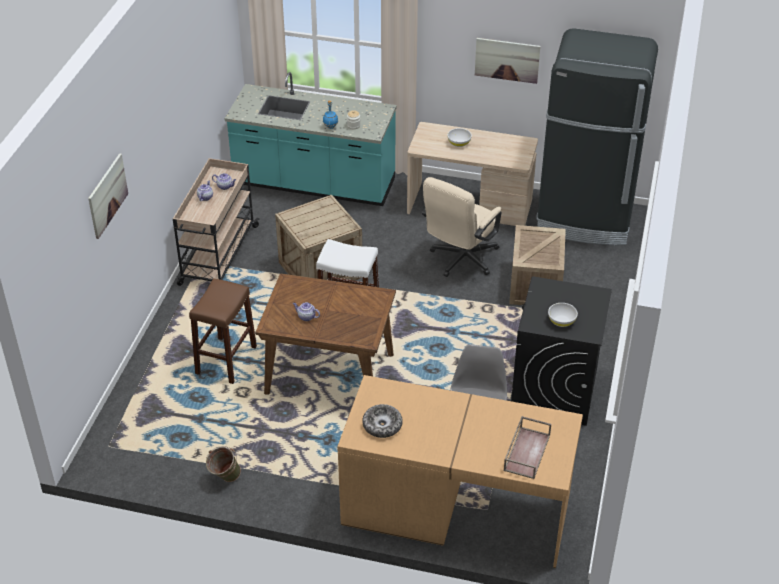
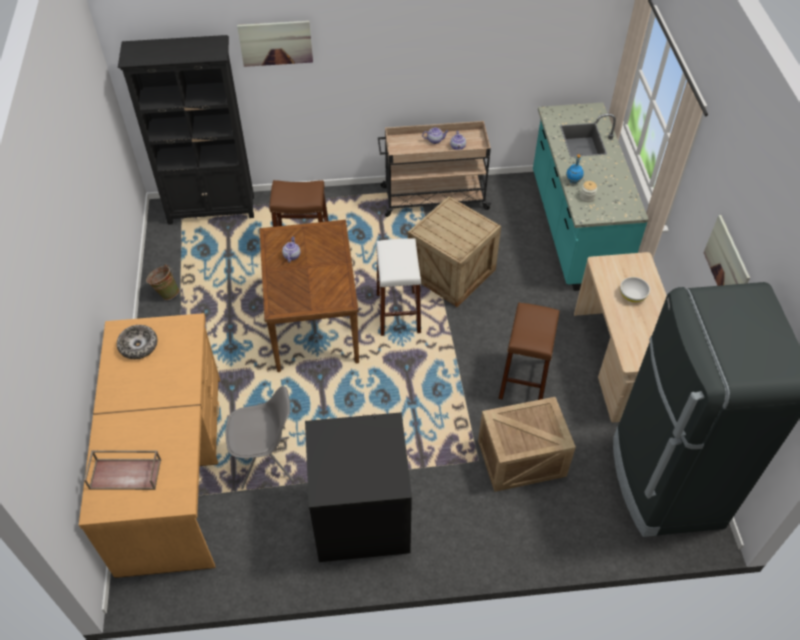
camera: 70 degrees right, 10 degrees up
(121, 420) = (212, 209): none -> black bookcase
(460, 261) = (524, 379): beige office chair -> brown stool
(561, 321) = (334, 458): white bowl -> none

